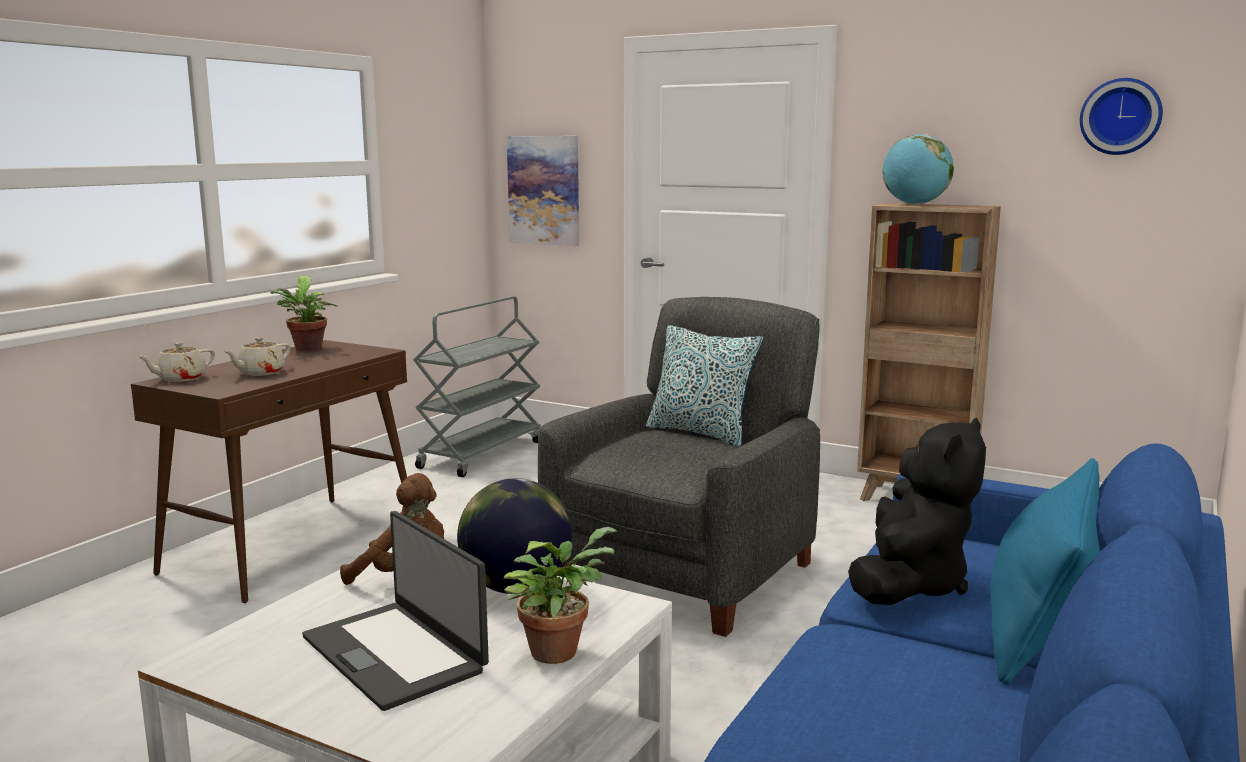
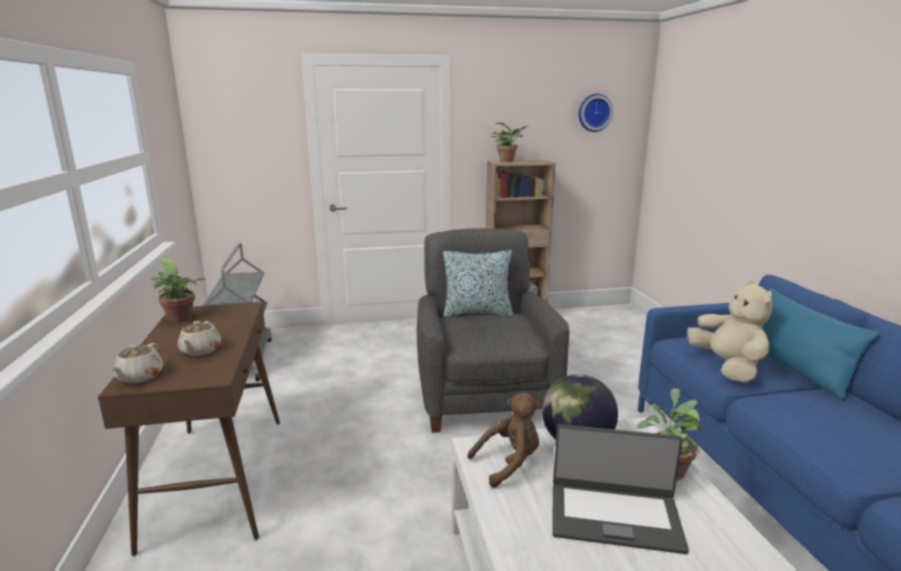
camera: 40 degrees left, 5 degrees up
(544, 190) = (241, 163): picture -> none
(909, 584) = (727, 367): black plush toy -> beige plush toy
(915, 204) = (508, 161): globe -> potted plant

